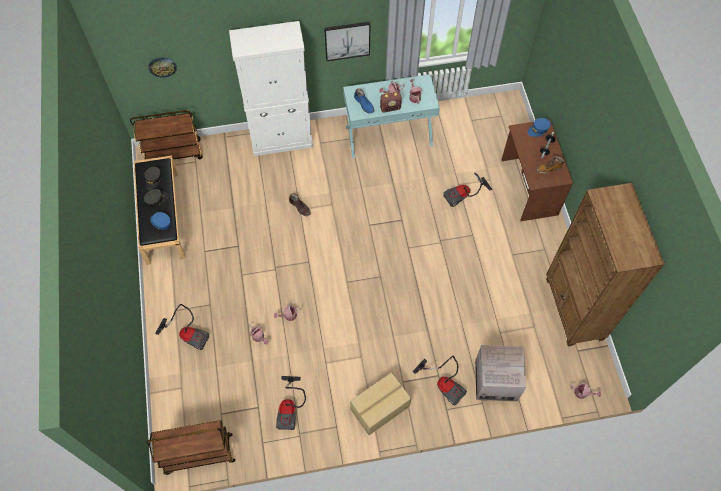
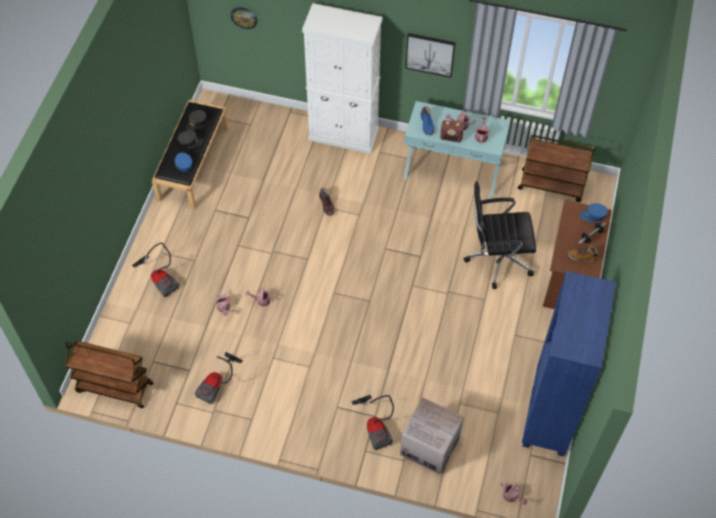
camera: 25 degrees right, 5 degrees down
(173, 153) = (234, 109): brown cart -> brown cart (552, 185)
(380, 408) = (302, 421): cardboard box -> none
(464, 196) = (497, 259): vacuum cleaner -> black office chair
(573, 309) = (549, 414): brown bookcase -> blue bookcase

